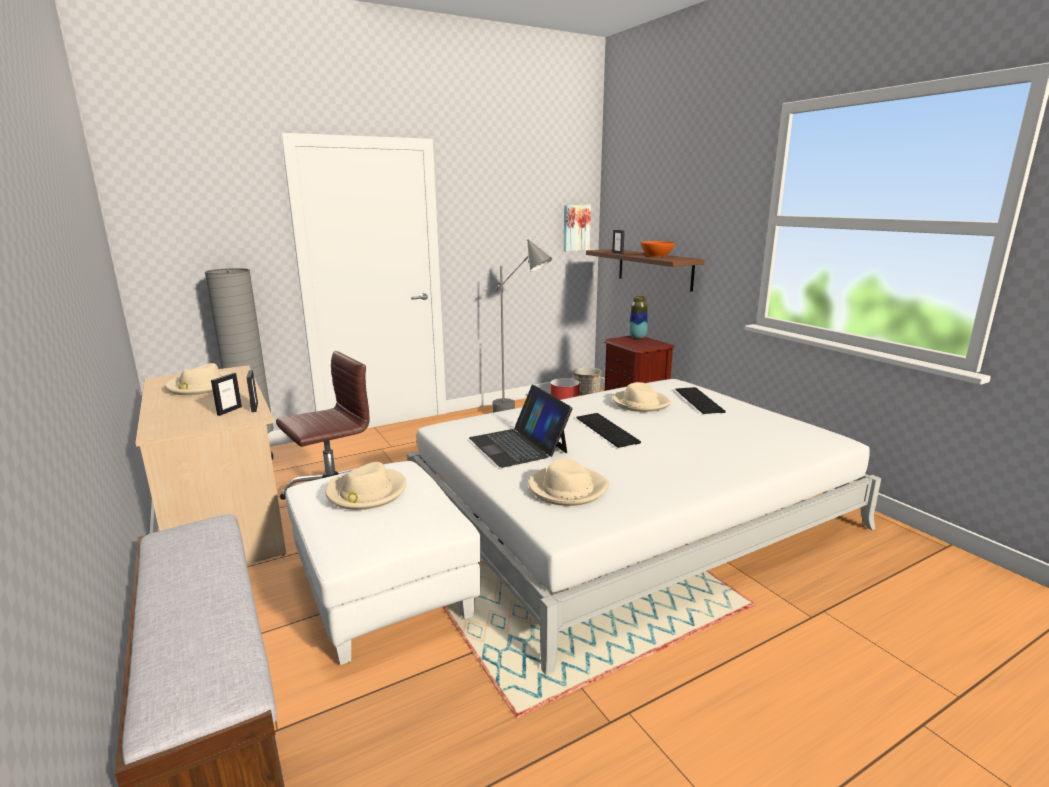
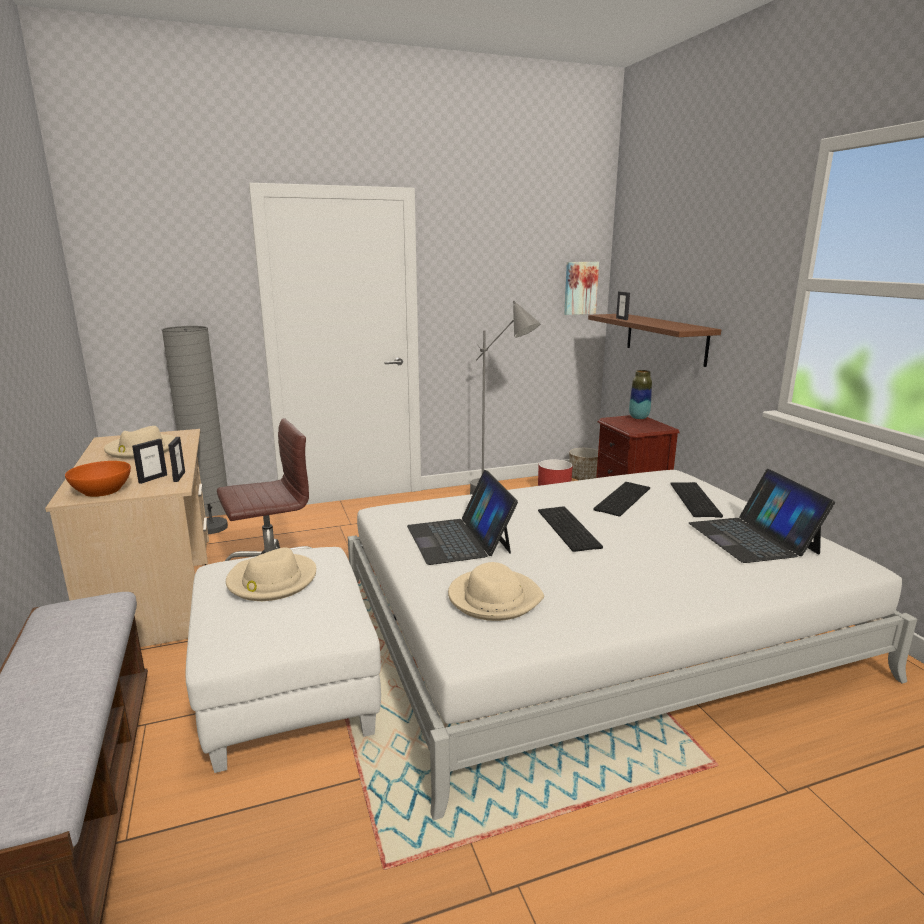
camera: 10 degrees right, 0 degrees up
(640, 403) = (621, 498): beige hat -> keyboard
(656, 255) = (666, 323): orange bowl -> orange bowl (102, 491)
(754, 426) = (752, 538): none -> laptop

